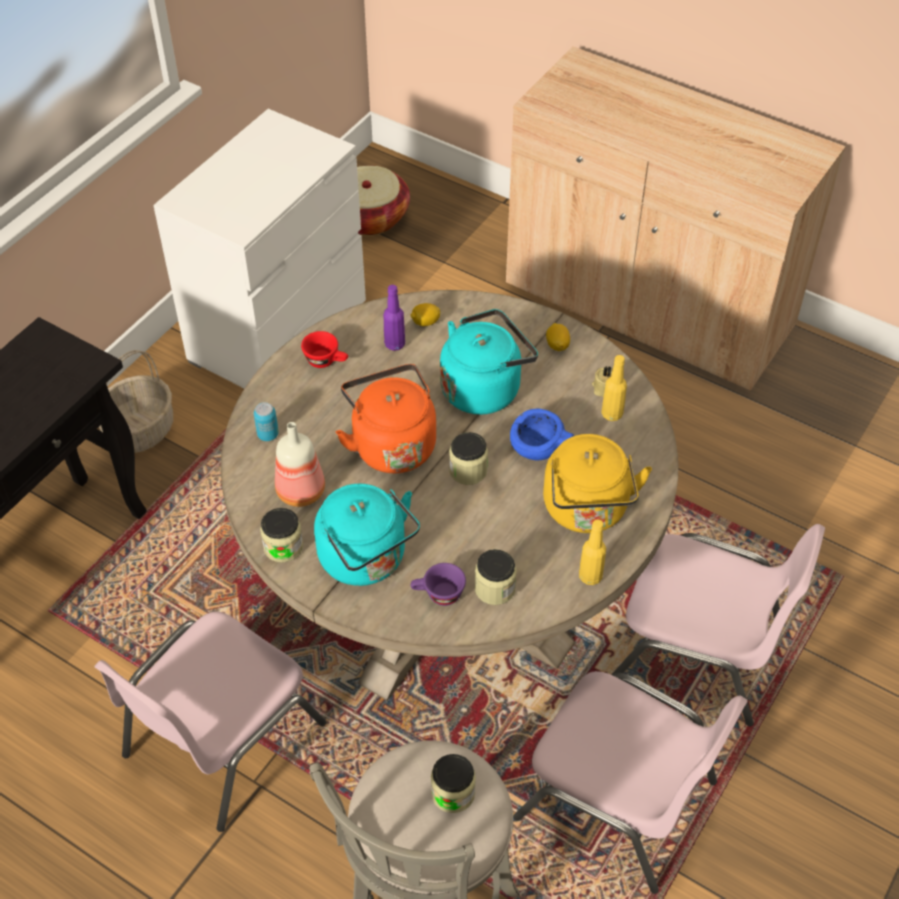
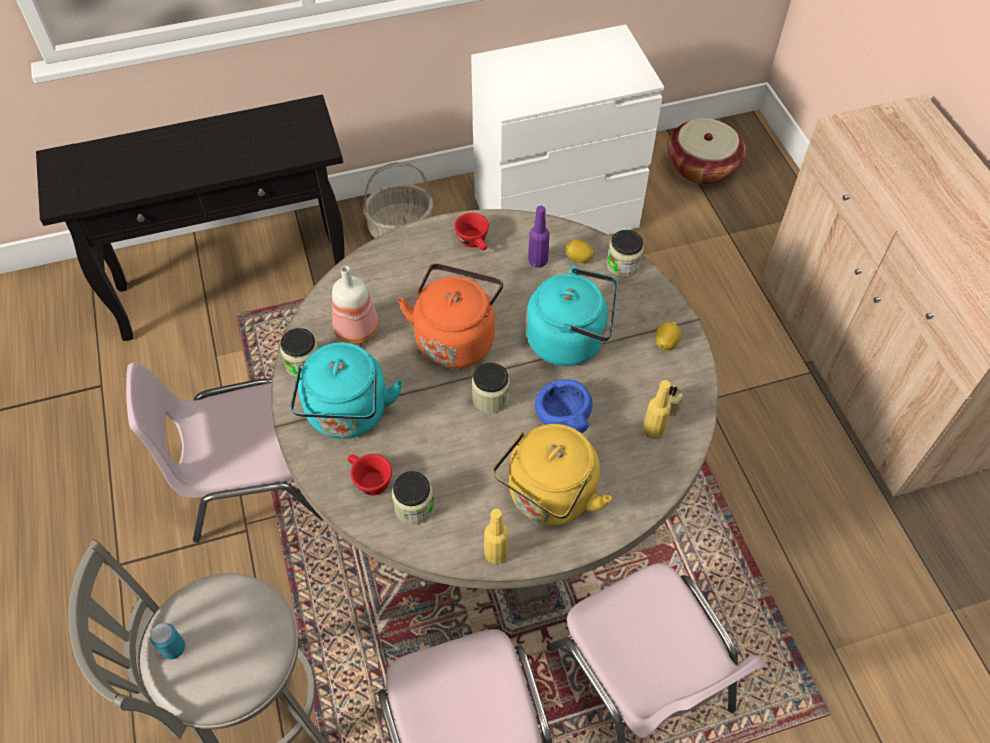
camera: 40 degrees right, 5 degrees up
(268, 434) = (378, 272): can -> can (173, 648)
(438, 595) = (369, 480): purple cup -> red cup
(453, 793) = (240, 643): jar -> jar (623, 265)

